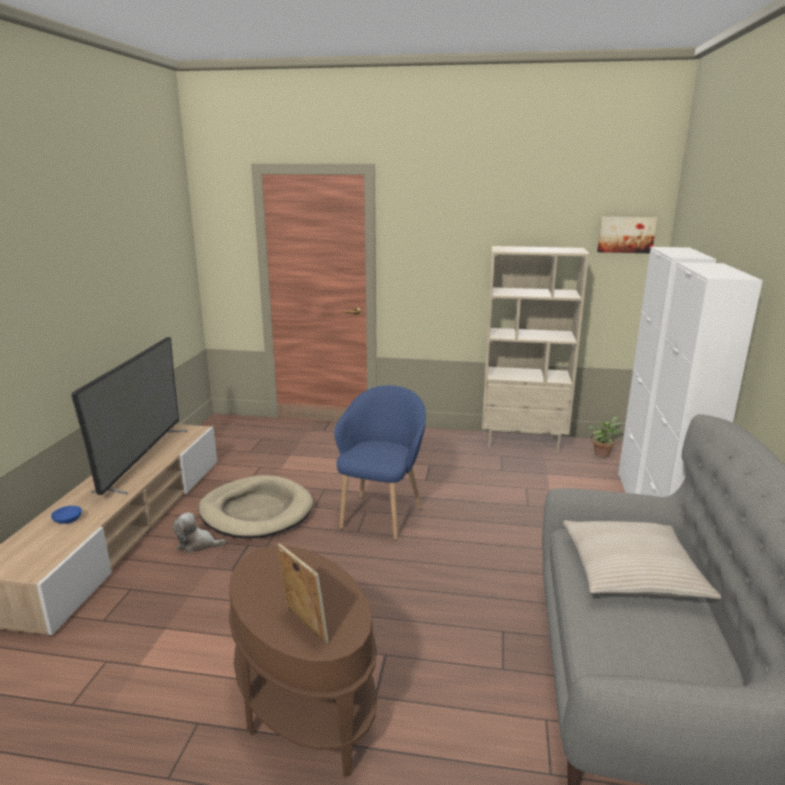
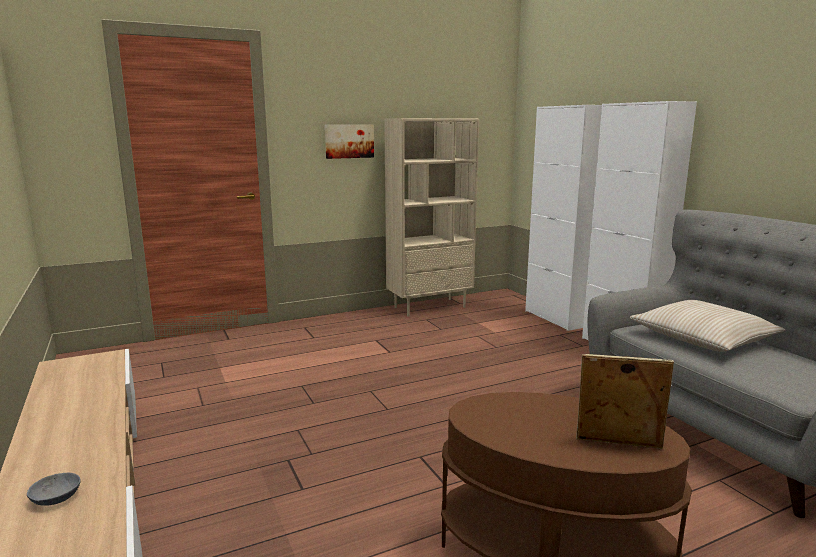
camera: 35 degrees left, 5 degrees down
(67, 520) = (55, 499): blue bowl -> grey bowl
(143, 459) = (75, 401): television -> none
(197, 544) = (223, 482): plush toy -> none
(256, 511) = (253, 427): beige dog bed -> none
(381, 515) = (390, 389): blue armchair -> none
(602, 453) = (495, 301): potted plant -> none
(626, 234) = (486, 107): picture -> picture (349, 141)

